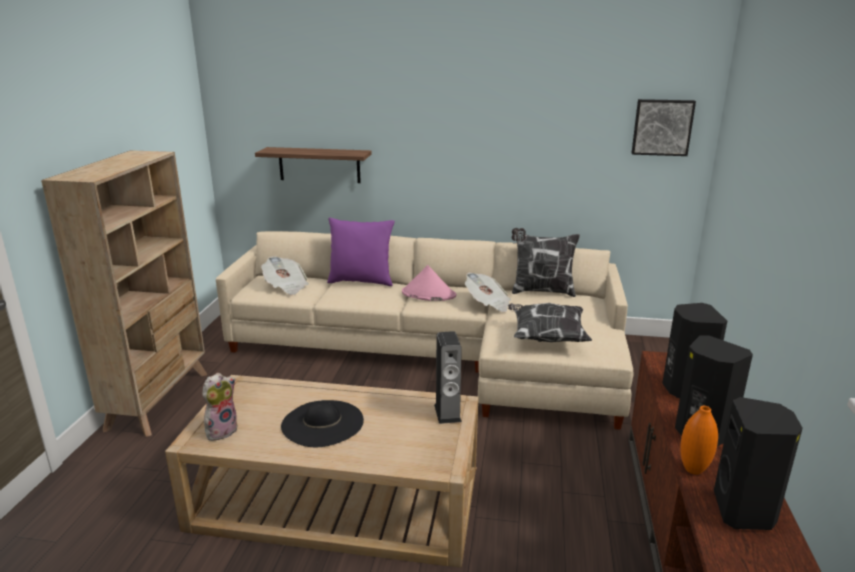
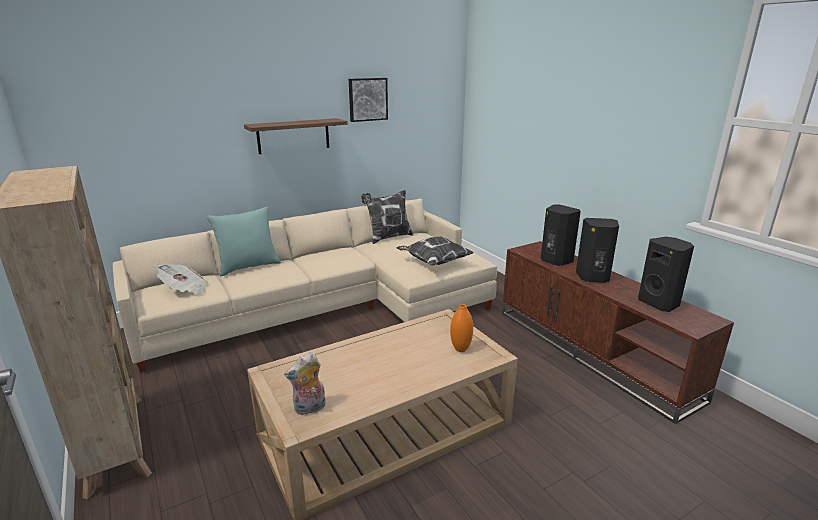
camera: 40 degrees left, 0 degrees up
(222, 430) = (309, 409): plush toy -> plush toy turned 120 degrees counterclockwise
(319, 165) = (172, 170): shelf -> shelf (293, 136)
(322, 423) = (379, 367): black hat -> none
(361, 281) = (248, 267): purple pillow -> turquoise pillow
(428, 294) = (318, 260): pink hat -> none
(447, 413) = (448, 325): speaker -> none
(488, 304) = (368, 254): newspaper -> none
(662, 127) = (435, 107): picture -> picture (367, 99)
(693, 469) = (616, 295): orange vase -> orange vase (460, 349)

